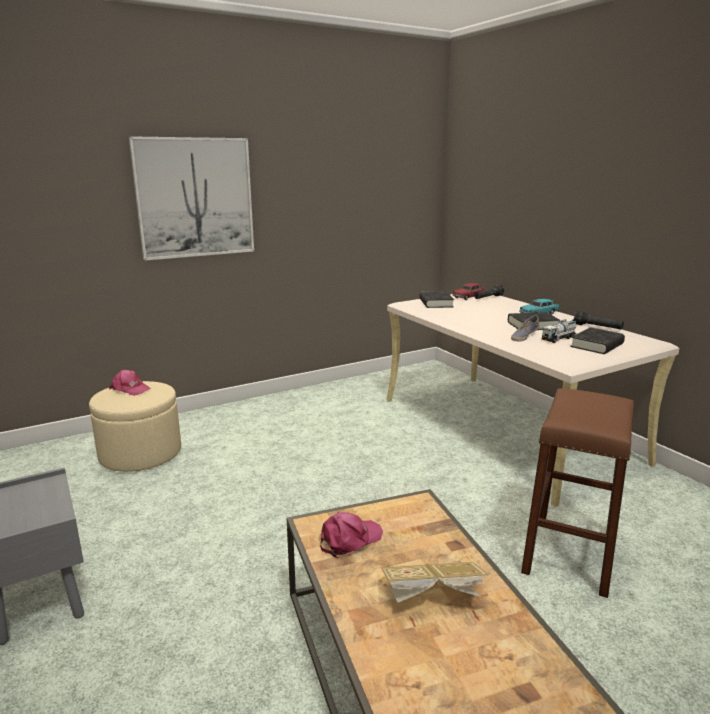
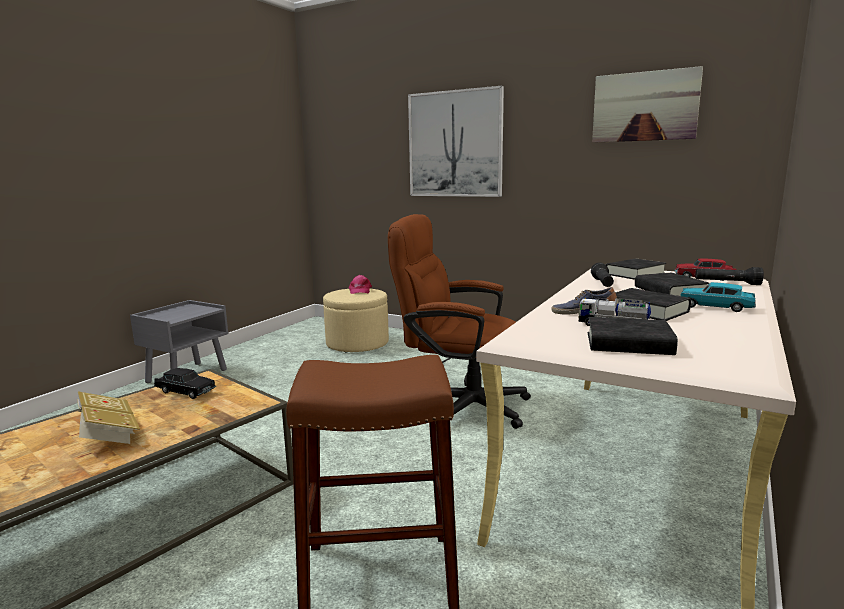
camera: 60 degrees right, 5 degrees down
(349, 539) = (185, 392): pink cap -> black toy car
(361, 451) = (460, 405): none -> brown office chair
(364, 167) = (644, 106): none -> picture
(493, 310) = (669, 291): none -> black book
(597, 327) = (735, 337): black flashlight -> black flashlight (602, 284)

